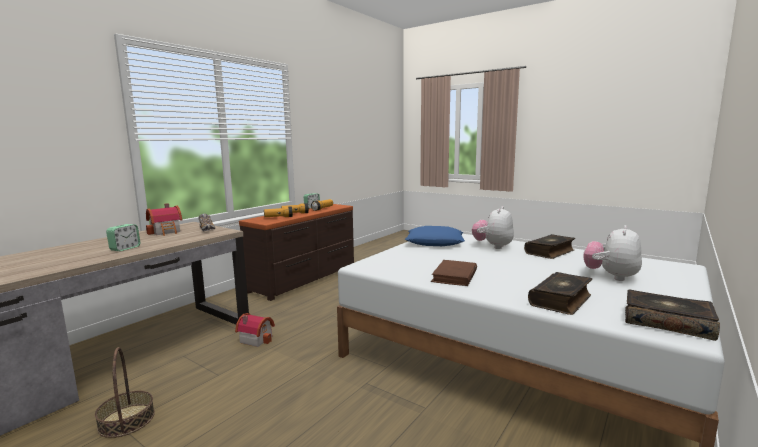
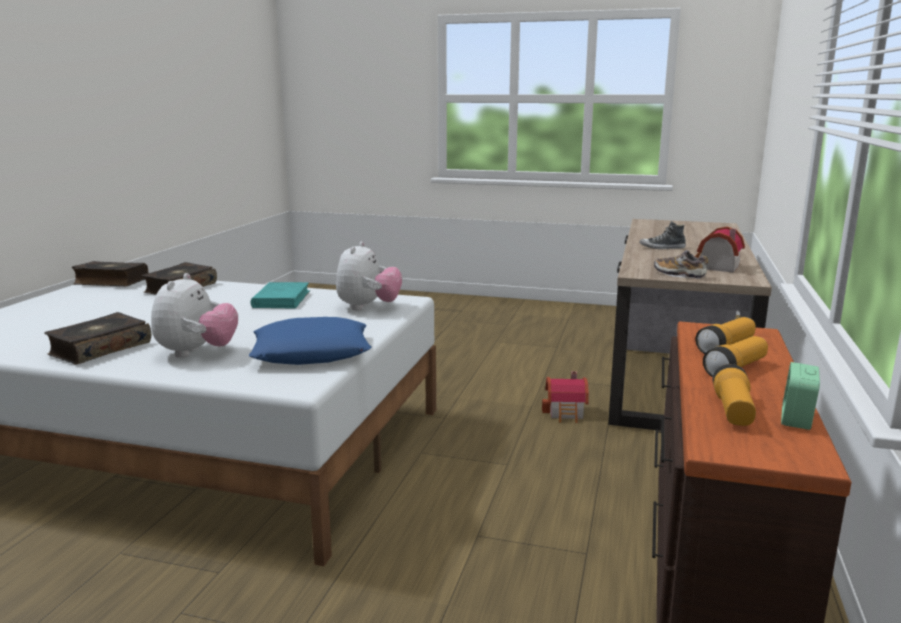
camera: 160 degrees right, 5 degrees up
(125, 248) = (662, 248): alarm clock -> shoe
(126, 420) = (559, 349): basket -> none
(454, 276) = (281, 299): brown book -> turquoise book
(611, 276) = (77, 315): plush toy -> plush toy (368, 307)

